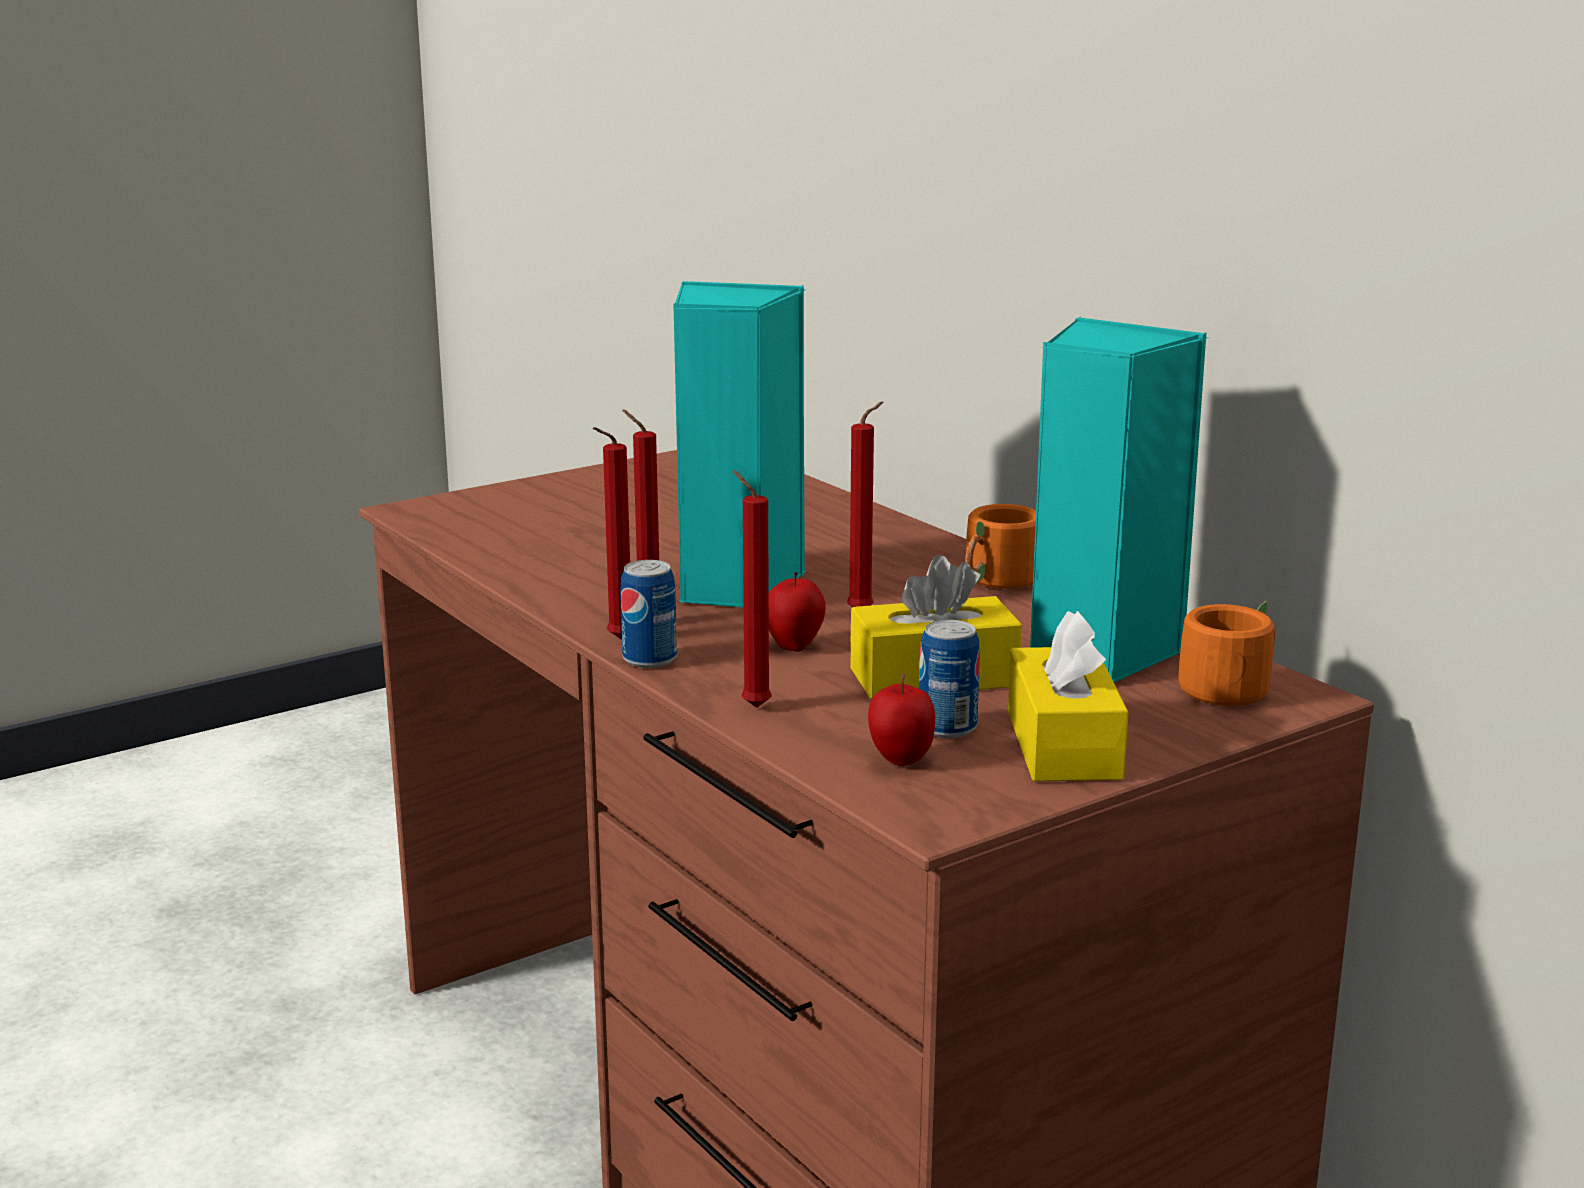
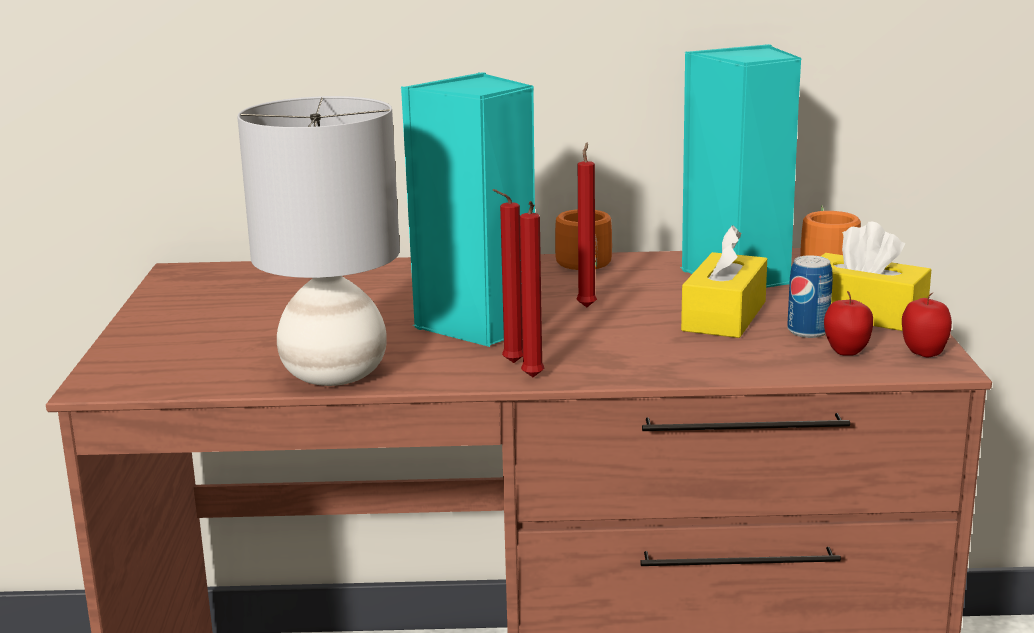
camera: 55 degrees left, 0 degrees up
(529, 570) = (335, 375): none -> grey table lamp
(649, 659) = (585, 377): can -> none
(752, 706) = (711, 368): red candle -> none
(795, 646) = (621, 335): apple -> apple (923, 353)

